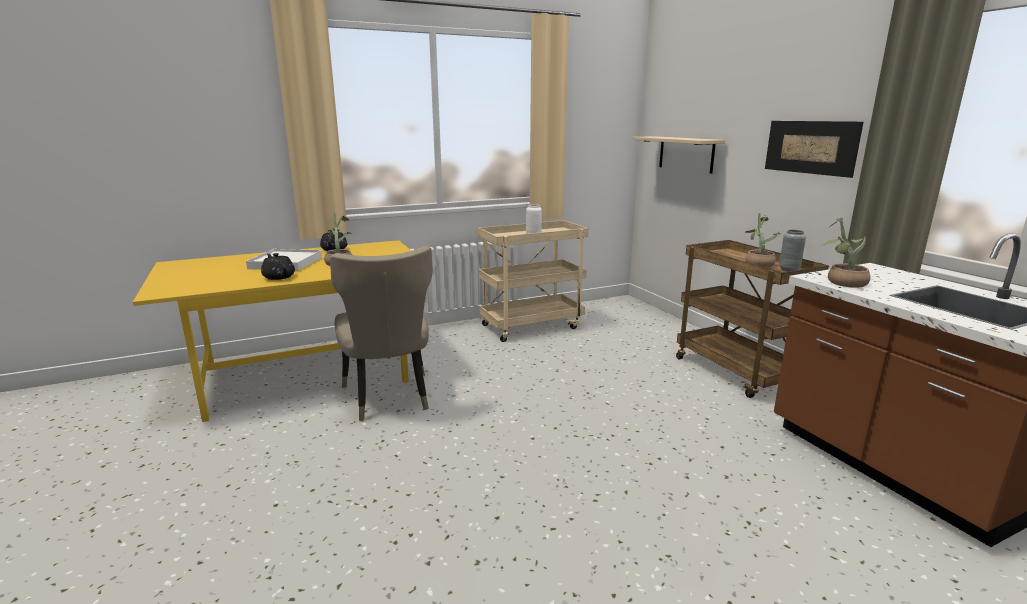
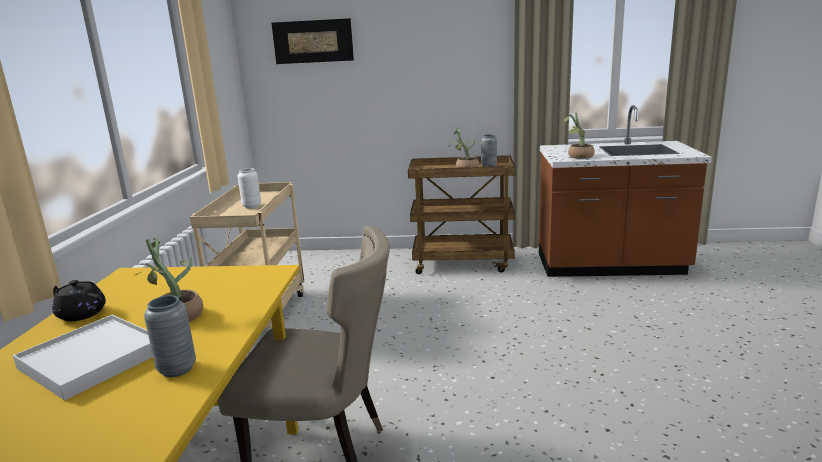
camera: 60 degrees left, 0 degrees up
(278, 277) = (177, 369): black teapot -> grey vase
(686, 154) = (319, 91): beige shelf -> none
(810, 147) = (457, 71): picture -> picture (313, 41)

